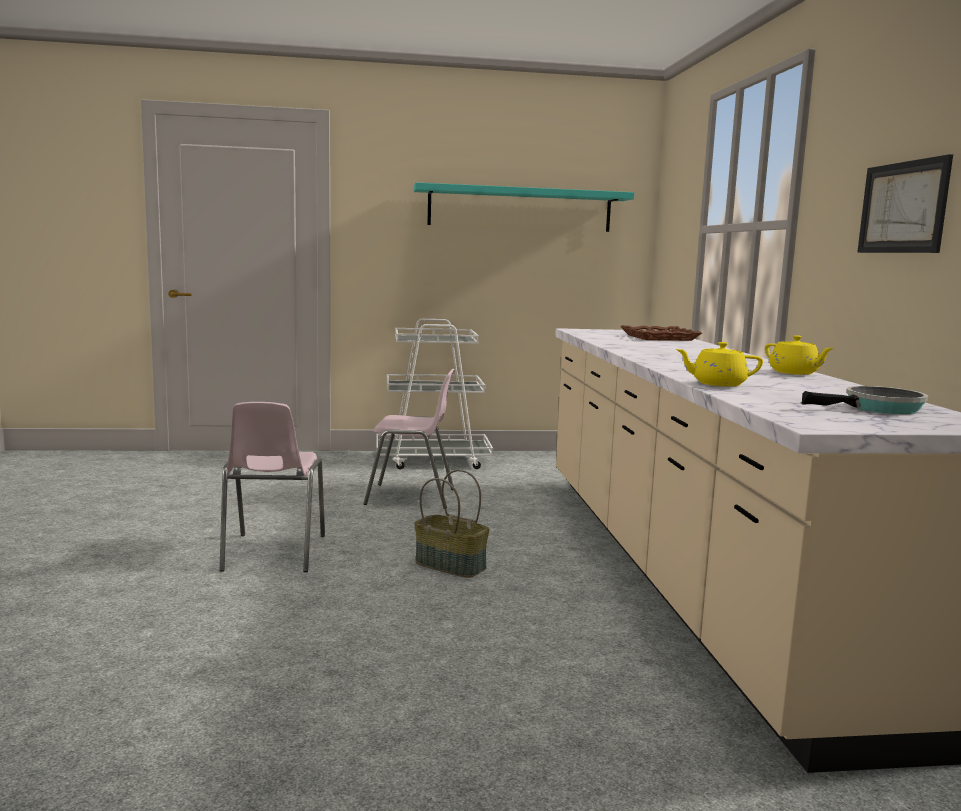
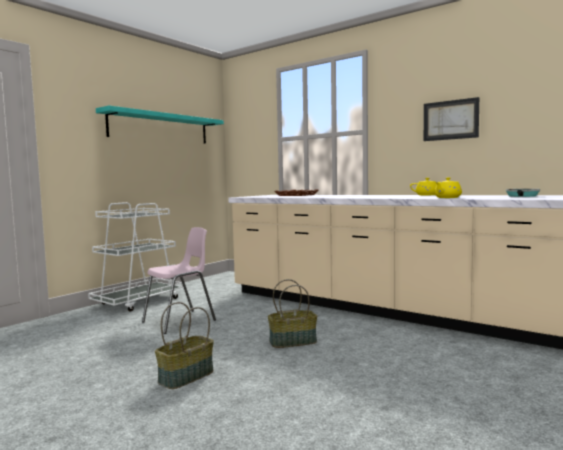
camera: 45 degrees left, 5 degrees down
(272, 553) = (186, 377): pink chair -> basket

